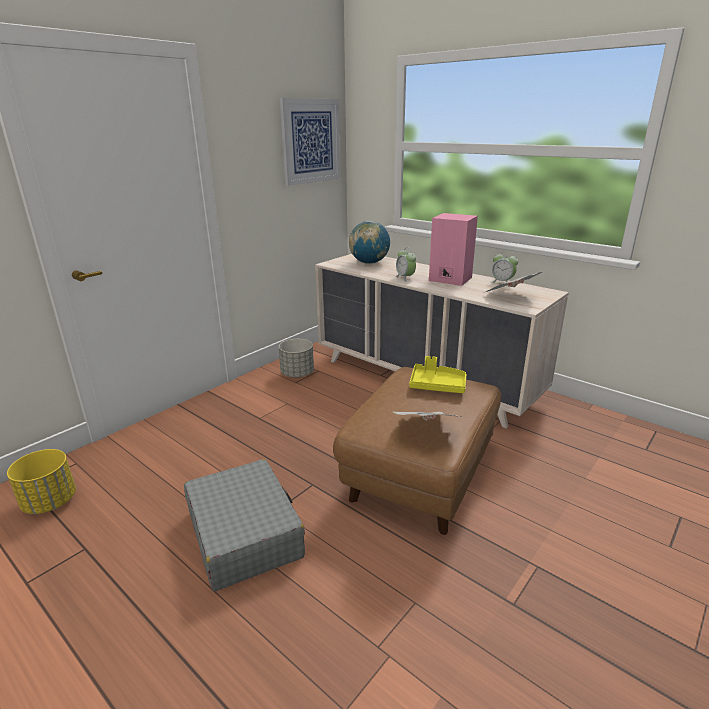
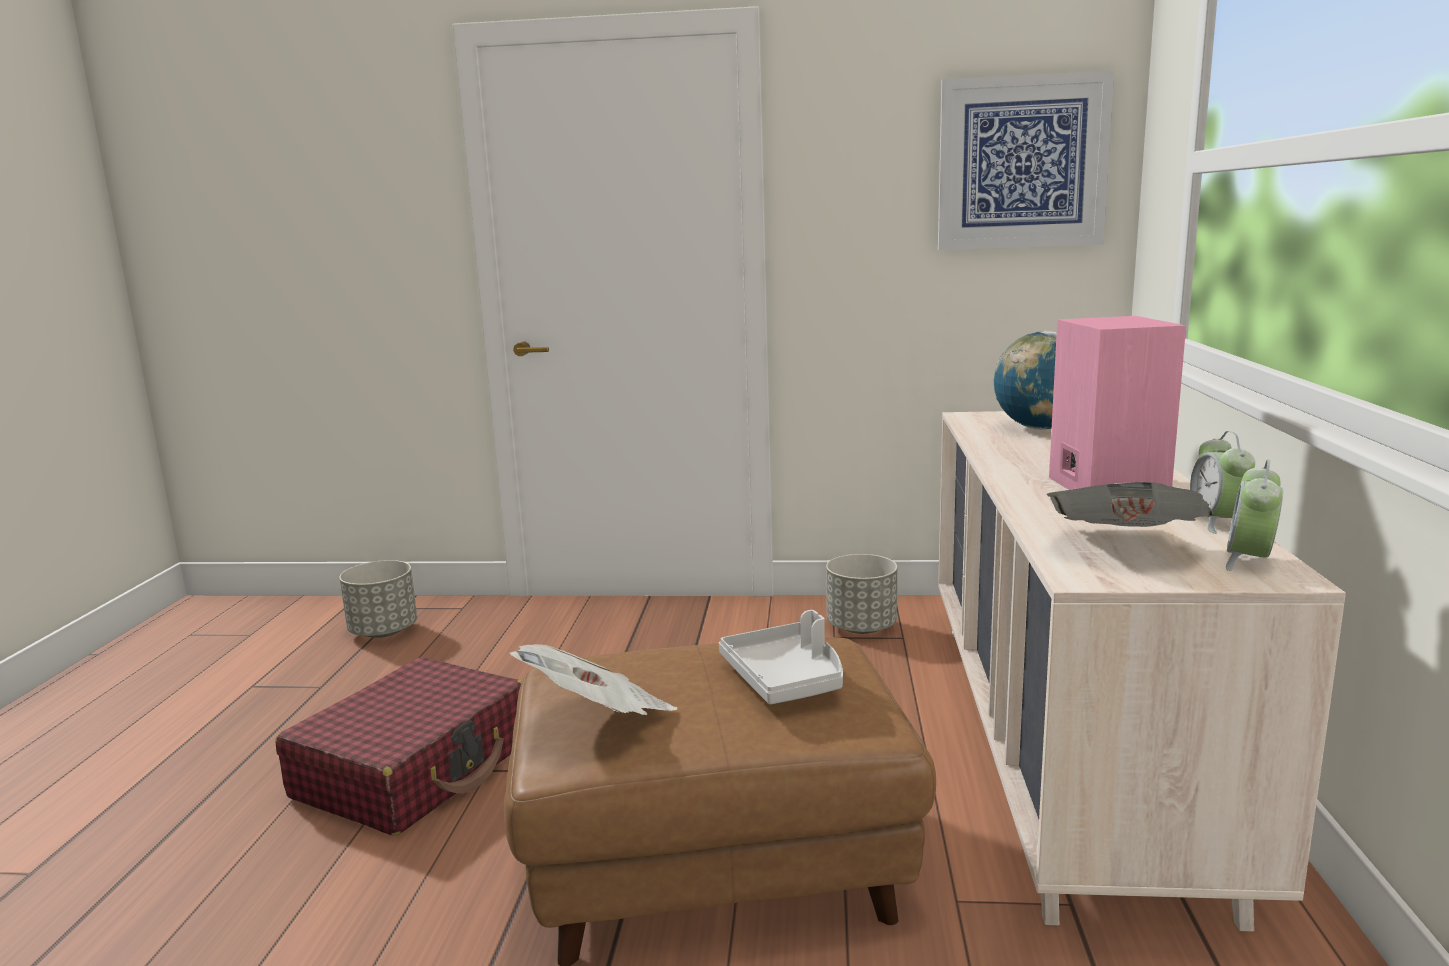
camera: 55 degrees right, 10 degrees down
(50, 502) = (384, 631): yellow planter -> grey planter
(244, 534) = (416, 769): grey suitcase -> red suitcase
(405, 278) = (1020, 462): alarm clock -> alarm clock (1249, 561)
(437, 385) = (786, 679): yellow tray -> grey tray

